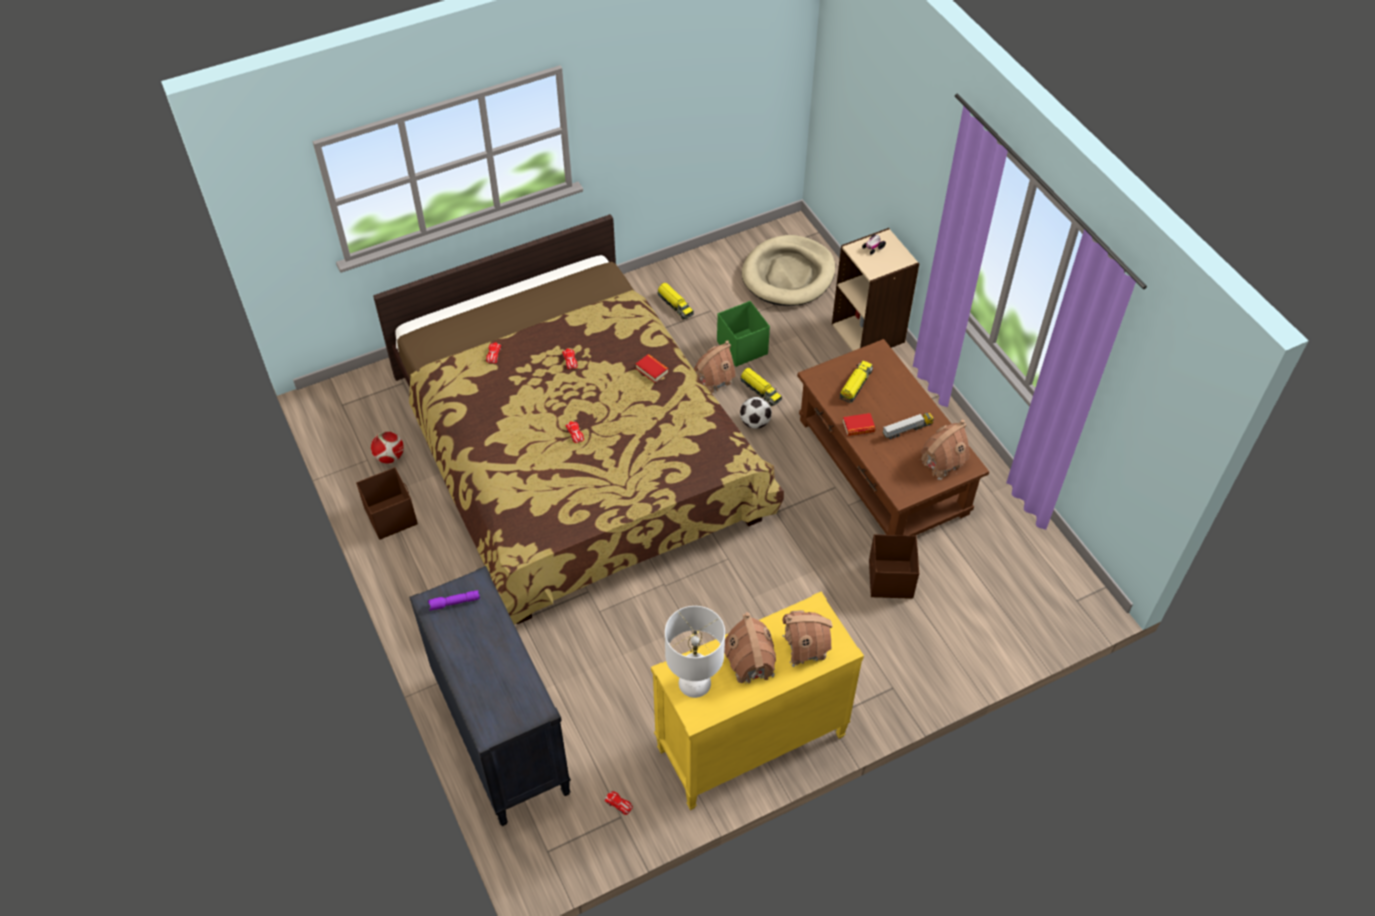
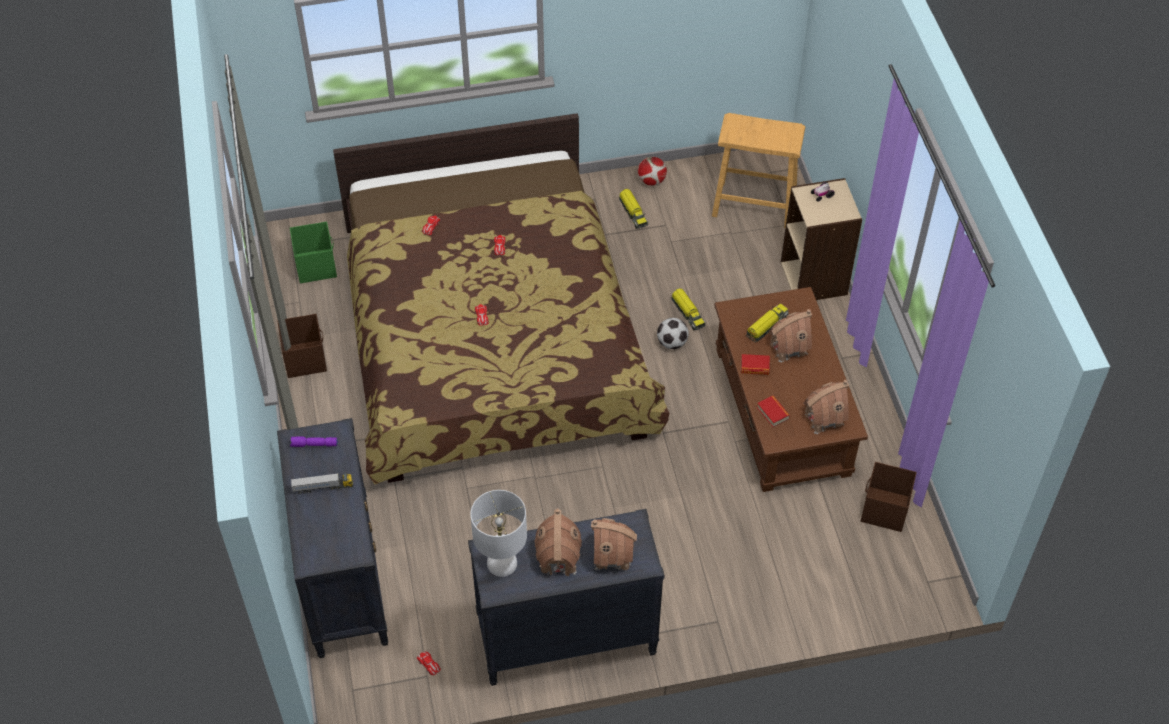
camera: 15 degrees right, 0 degrees up
(390, 457) = (320, 304): football -> football (651, 181)
(652, 370) = (573, 272): book -> book (772, 413)
(713, 380) = (645, 293): toy house -> toy house (788, 347)
(742, 347) = (684, 267): green storage box -> green storage box (316, 265)
(750, 744) = (566, 640): yellow dresser -> black dresser
(788, 274) = (754, 204): beige dog bed -> beige stool
(890, 580) = (750, 521): brown storage box -> brown storage box (884, 510)
(907, 430) = (801, 379): toy truck -> toy truck (323, 487)

